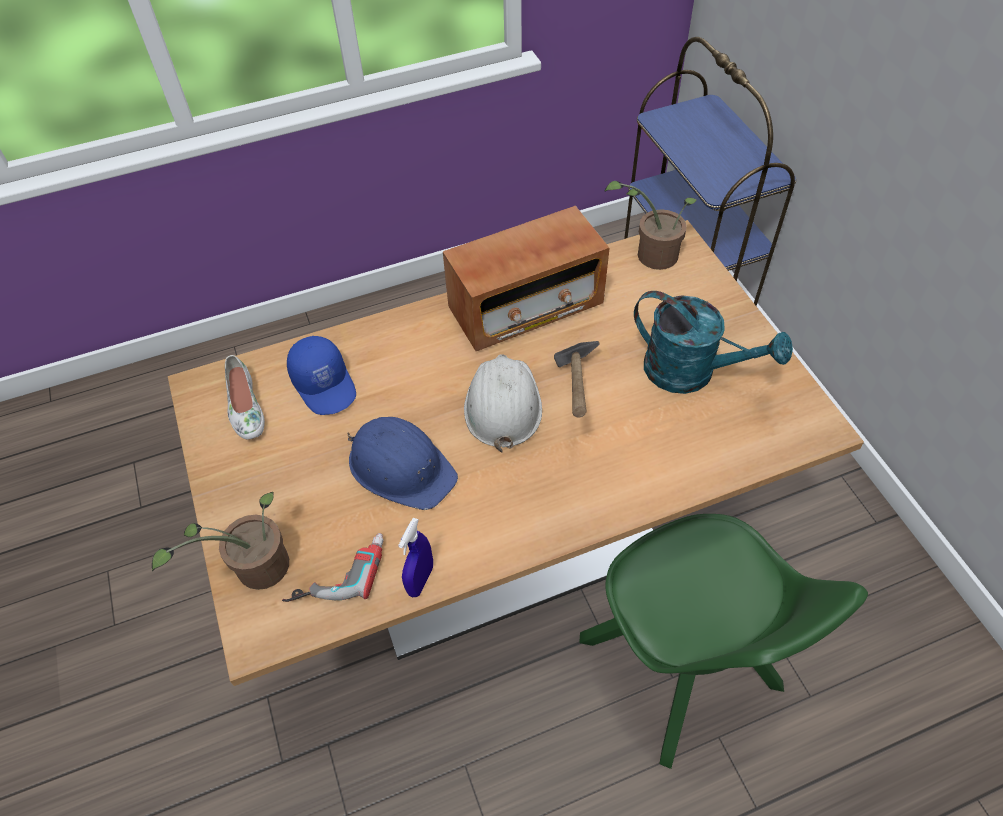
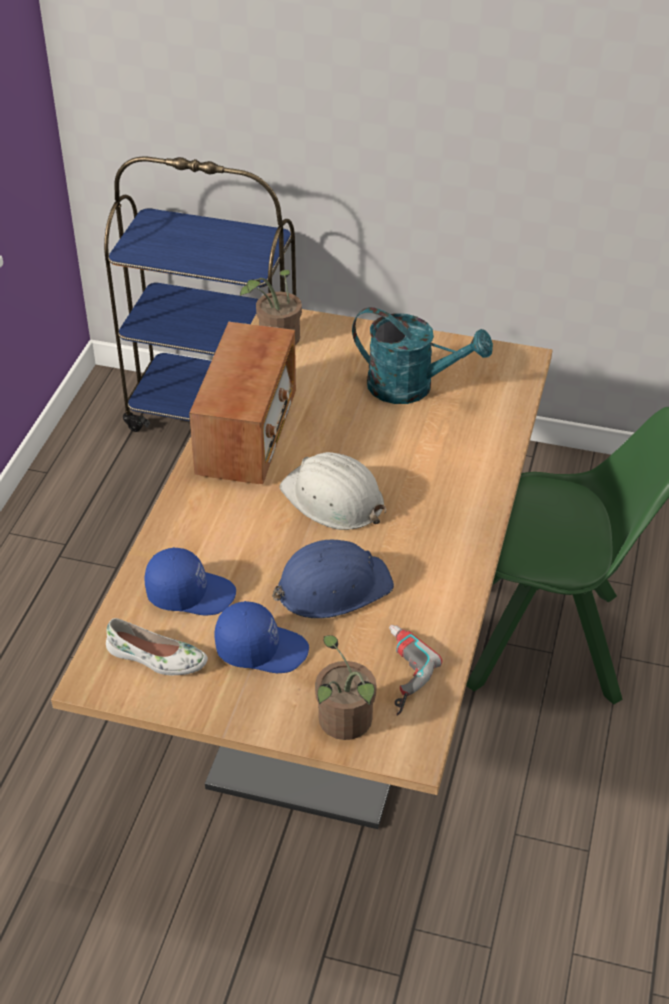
camera: 55 degrees left, 10 degrees down
(299, 463) = (261, 648): none -> blue cap
(420, 580) = (451, 627): blue spray bottle -> none
(576, 403) = (375, 459): hammer -> none
(691, 372) = (412, 387): turquoise watering can -> turquoise watering can turned 45 degrees clockwise

